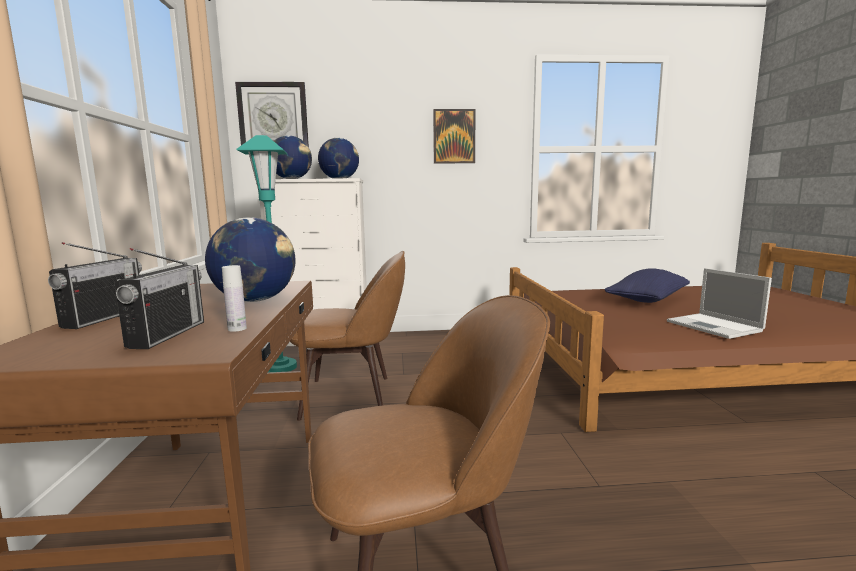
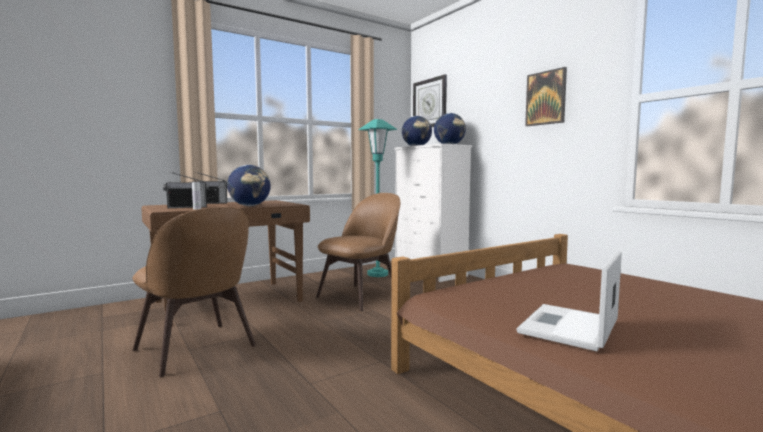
camera: 60 degrees right, 5 degrees down
(352, 396) = (361, 296): brown chair -> brown chair turned 105 degrees counterclockwise
(647, 300) = (645, 298): blue pillow -> none

